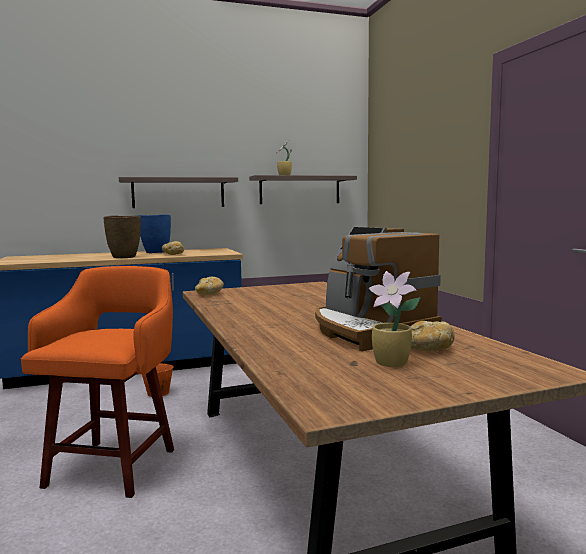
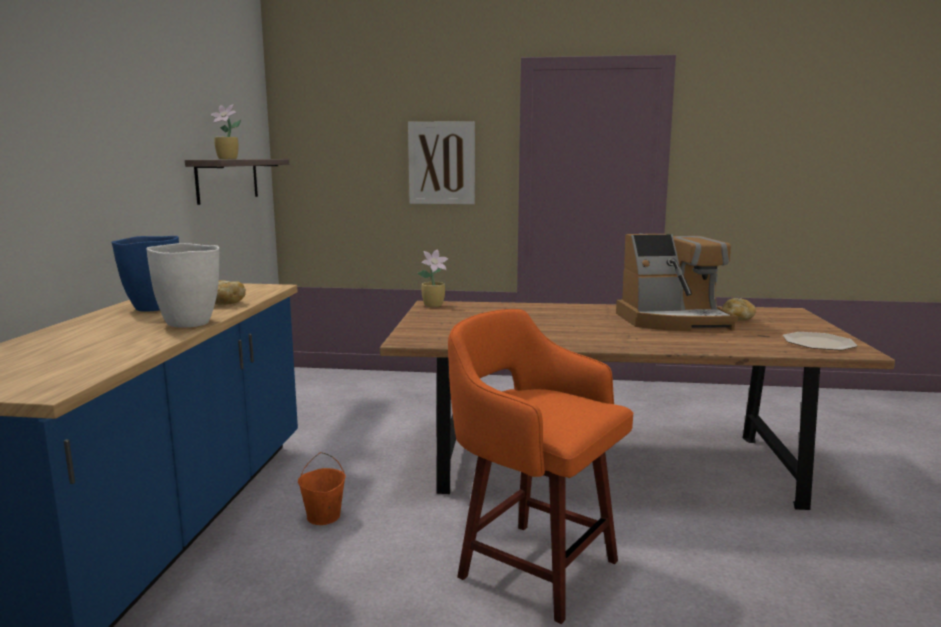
camera: 65 degrees left, 5 degrees up
(124, 257) = (190, 323): brown vase -> white vase
(178, 193) = (114, 192): shelf -> none
(209, 294) = (429, 339): bread -> none
(348, 387) = (819, 343): none -> plate
(392, 363) = (768, 329): potted plant -> potted plant (434, 305)
(440, 171) = (441, 163): none -> picture

